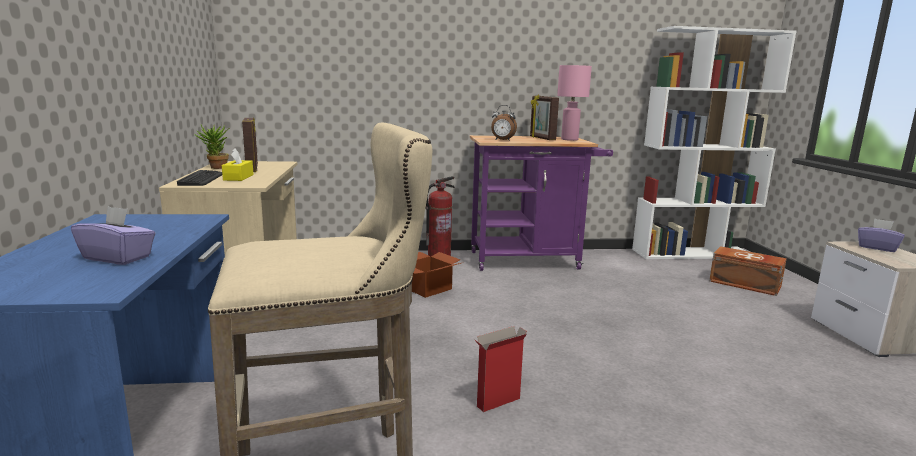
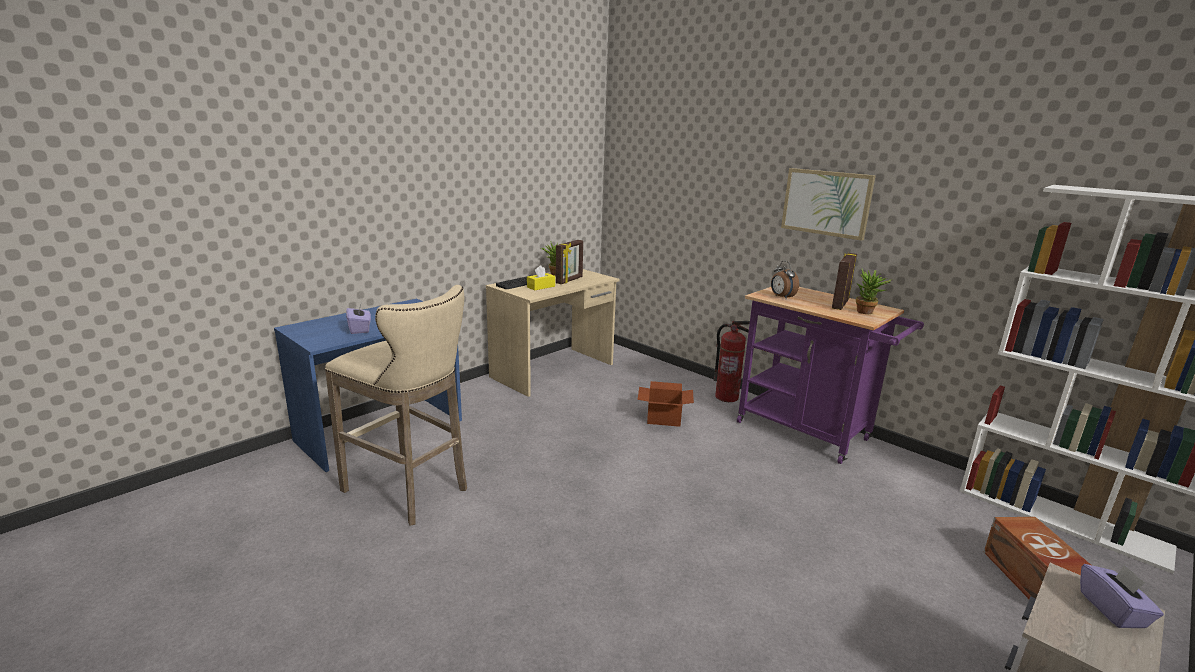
camera: 50 degrees right, 5 degrees up
(497, 402) = (542, 512): cardboard box -> none
(500, 56) = (826, 203): none -> picture
(569, 139) = (867, 313): pink table lamp -> potted plant

